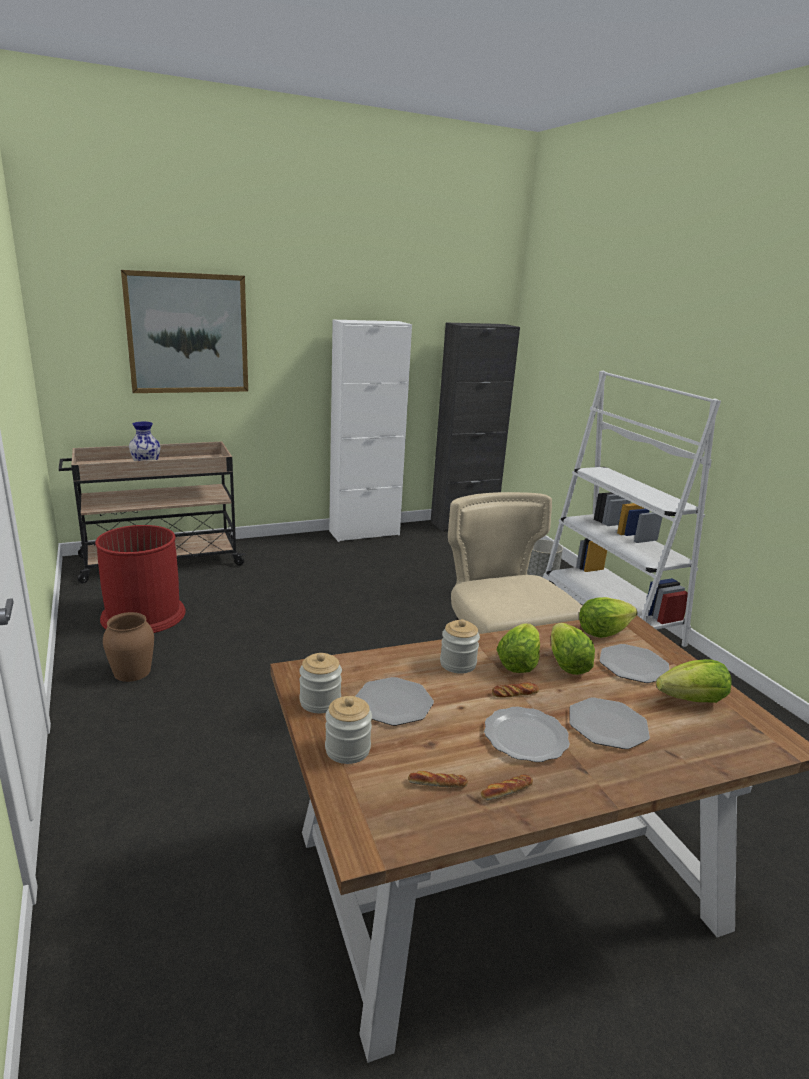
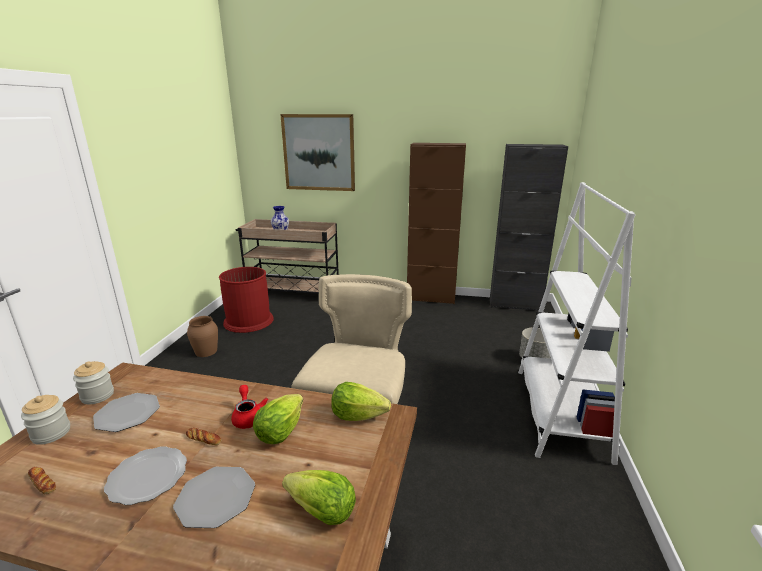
camera: 35 degrees right, 0 degrees up
(364, 533) = (431, 298): white cabinet -> brown cabinet
(458, 664) = (211, 401): jar -> none
(506, 791) = (61, 512): bread -> none
(518, 663) = (248, 416): lettuce -> red teapot
(633, 665) = (330, 455): plate -> none

